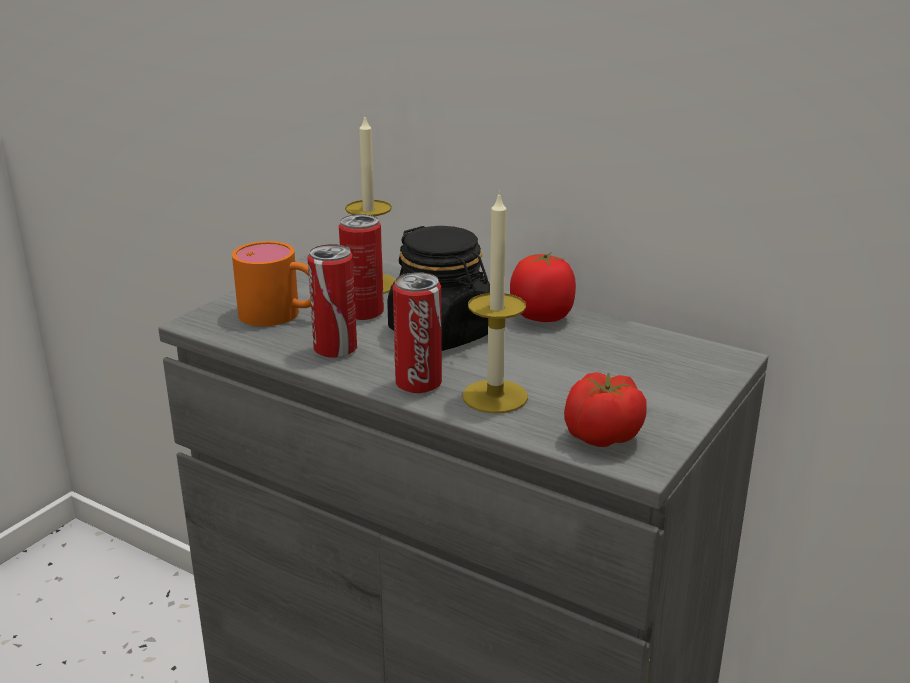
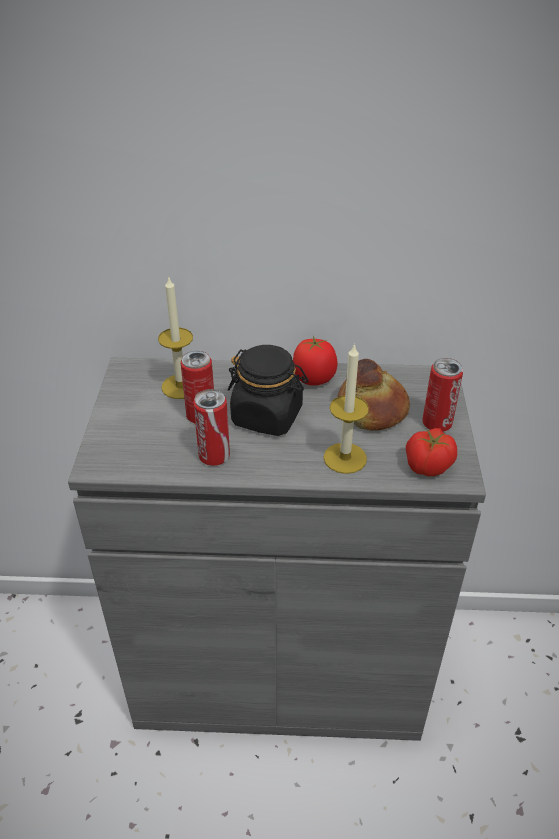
camera: 30 degrees left, 15 degrees up
(282, 315) = (147, 438): orange mug -> none
(418, 384) = (292, 466): can -> can (437, 423)
(589, 363) = (373, 409): none -> bread

